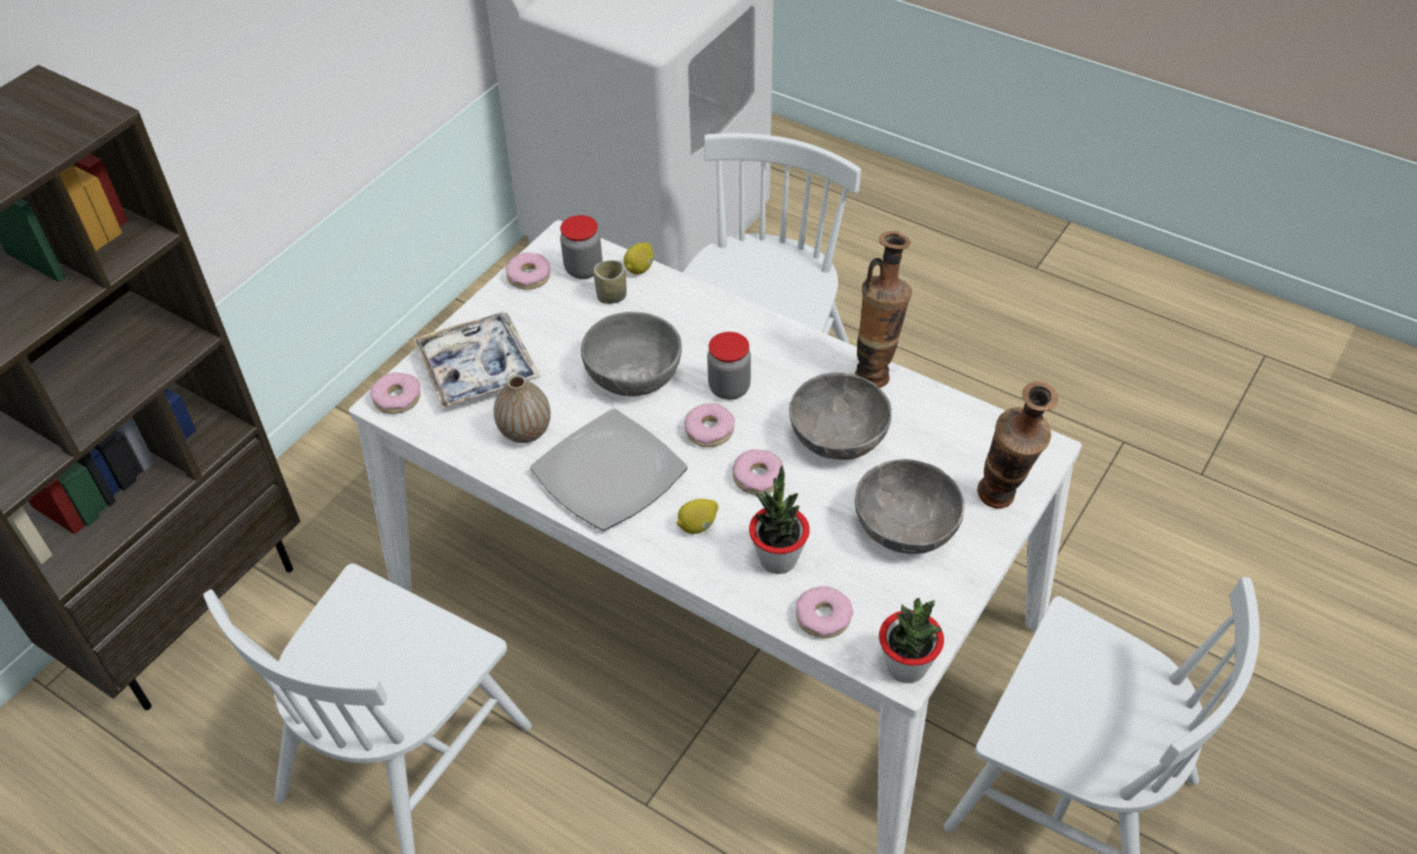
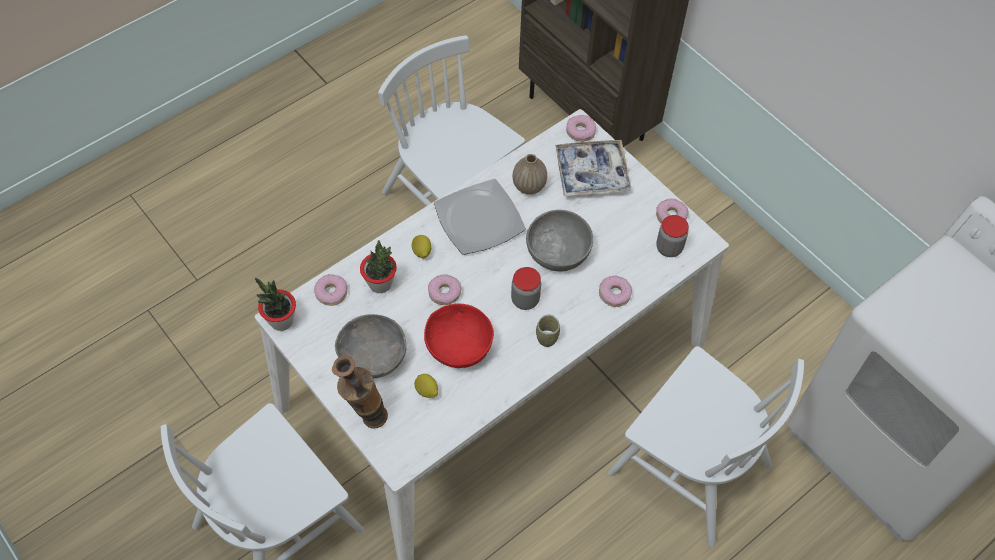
camera: 105 degrees right, 10 degrees up
(611, 296) = (636, 257): cup -> cup (547, 338)
(640, 268) = (659, 280): lemon -> lemon (426, 391)
(709, 431) = (492, 278): donut -> donut (614, 294)
(837, 437) = (458, 346): grey bowl -> red bowl
(876, 371) = (507, 390): vase -> none

